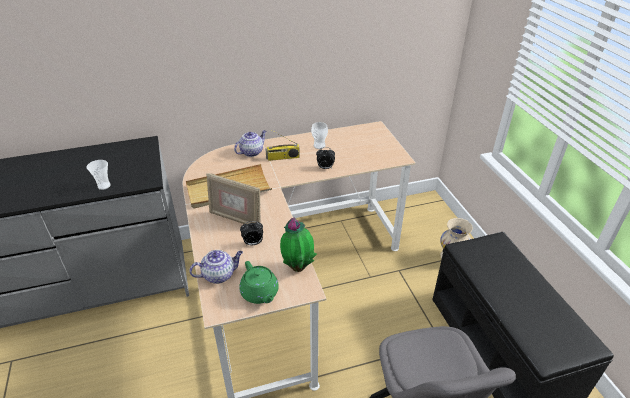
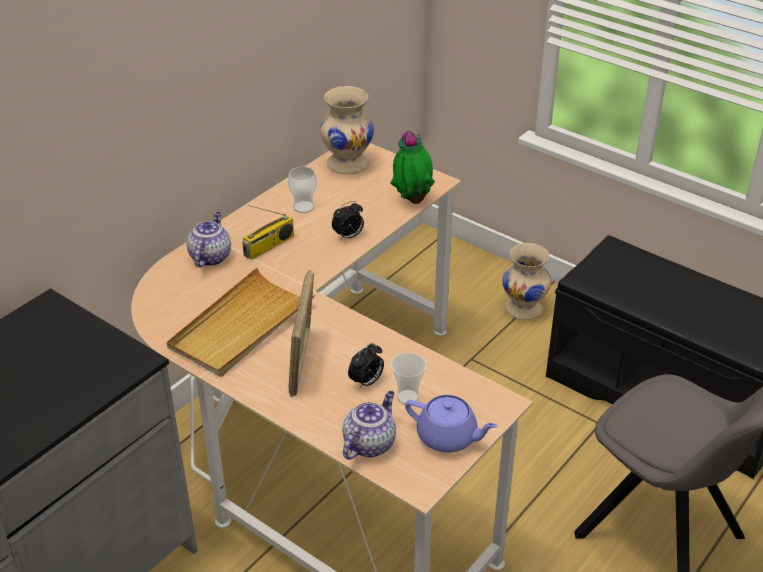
camera: 35 degrees left, 0 degrees up
(104, 186) = (68, 401): cup -> cup (407, 397)
(235, 219) = (303, 362): picture frame -> picture frame turned 105 degrees clockwise
(260, 293) = (448, 437): green teapot -> purple teapot
(298, 267) = (459, 382): potted plant -> potted plant (412, 200)
(364, 133) = (348, 164): none -> beige vase

